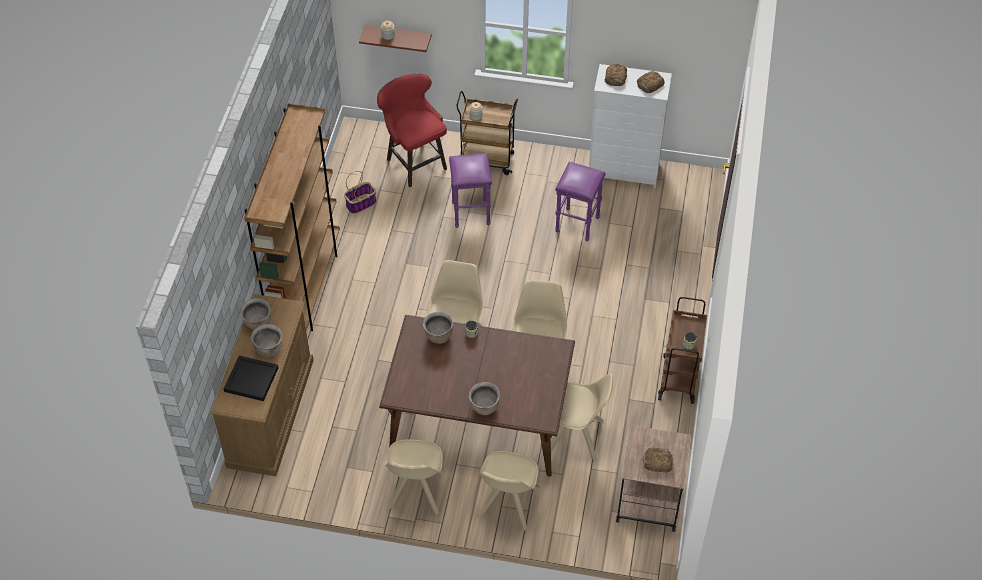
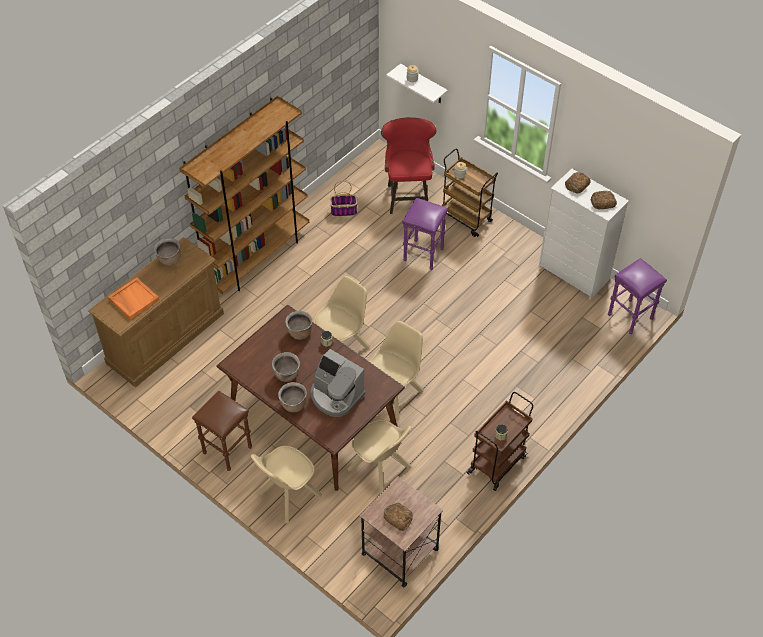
camera: 30 degrees right, 0 degrees up
(251, 380) = (133, 299): black tray -> orange tray
(269, 349) = (163, 283): brown cooking pot -> brown cooking pot (287, 375)
(398, 38) = (423, 84): brown shelf -> white shelf
(415, 491) = (226, 450): beige chair -> brown stool
(518, 379) = (336, 396): none -> coffee machine
(576, 223) = (503, 299): purple stool -> purple stool (630, 315)

